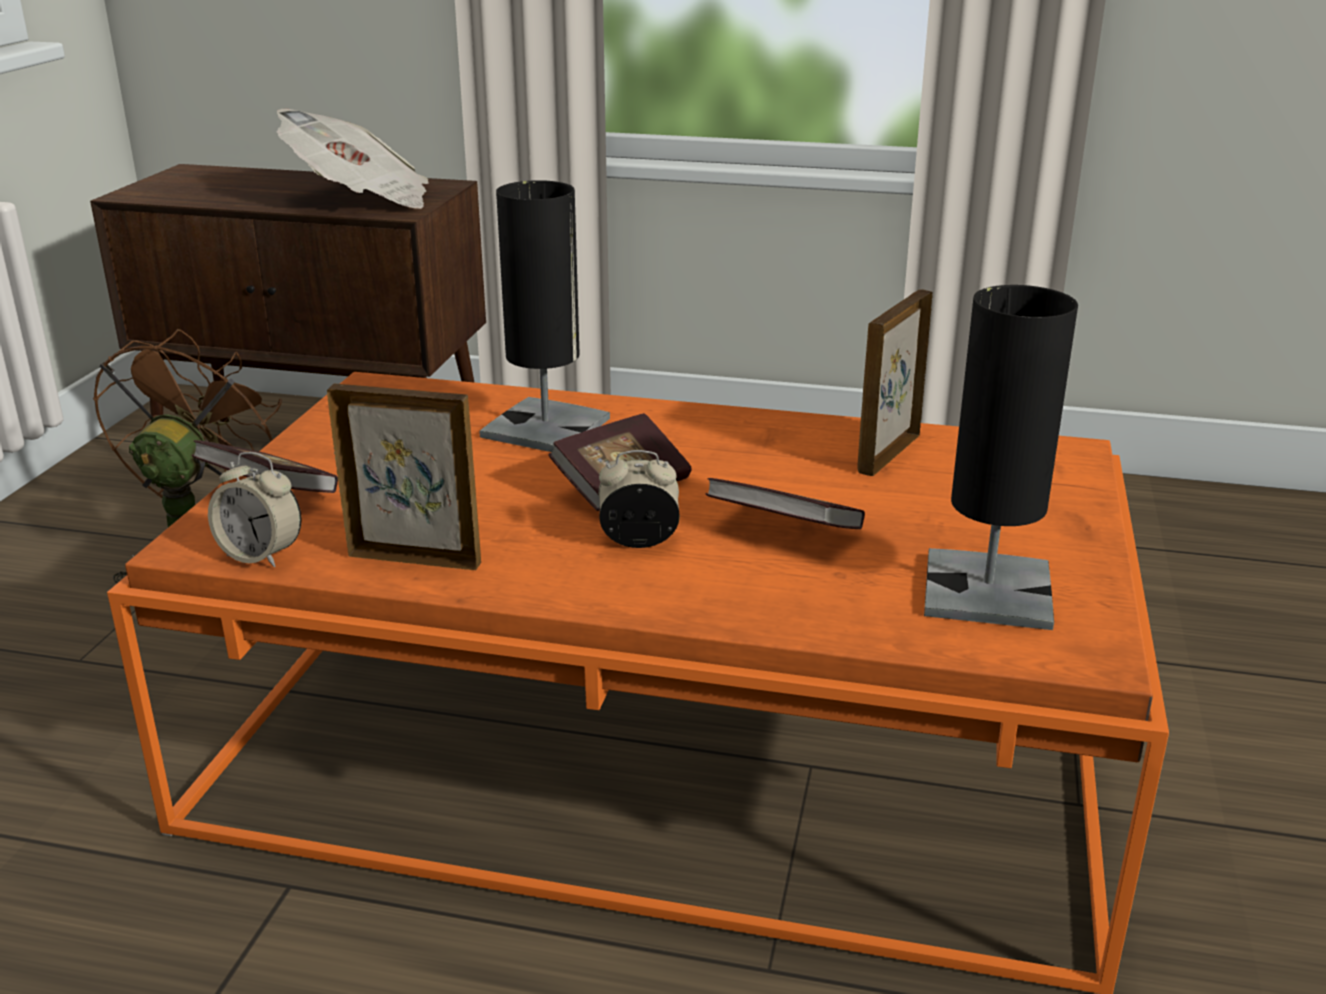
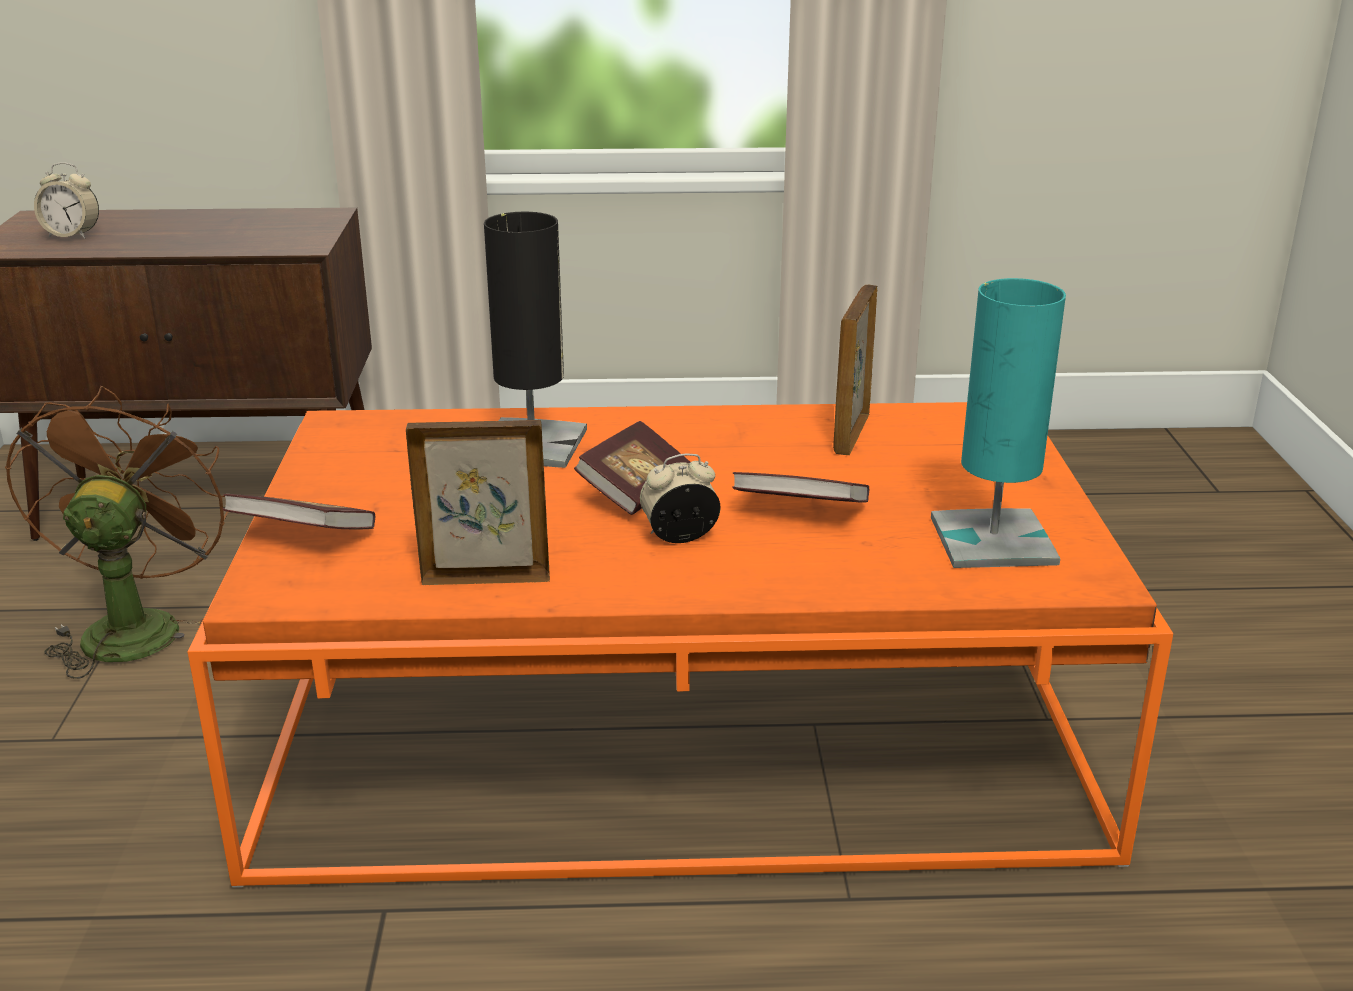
camera: 15 degrees left, 0 degrees up
(261, 555) = (335, 595): alarm clock -> alarm clock (72, 235)
(361, 199) = (253, 236): newspaper -> none
(987, 591) = (993, 541): black table lamp -> turquoise table lamp

